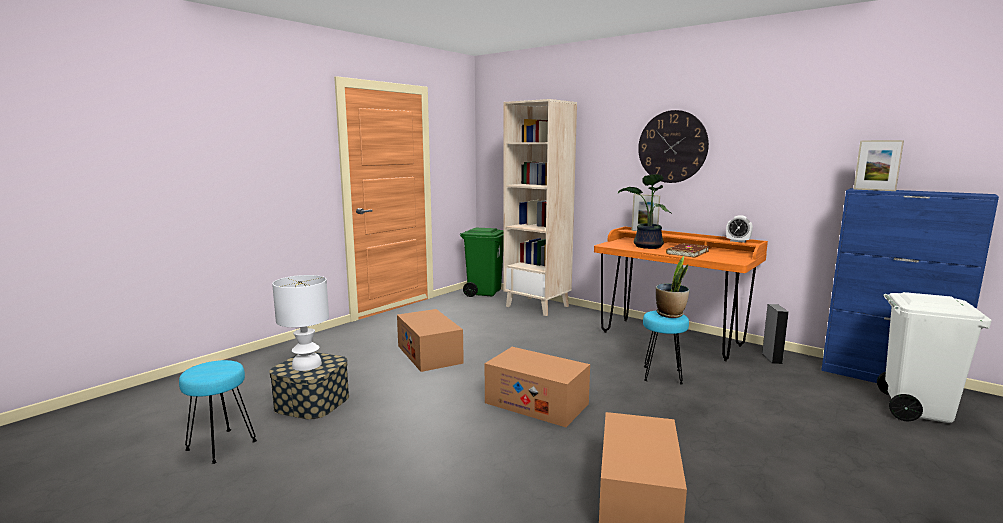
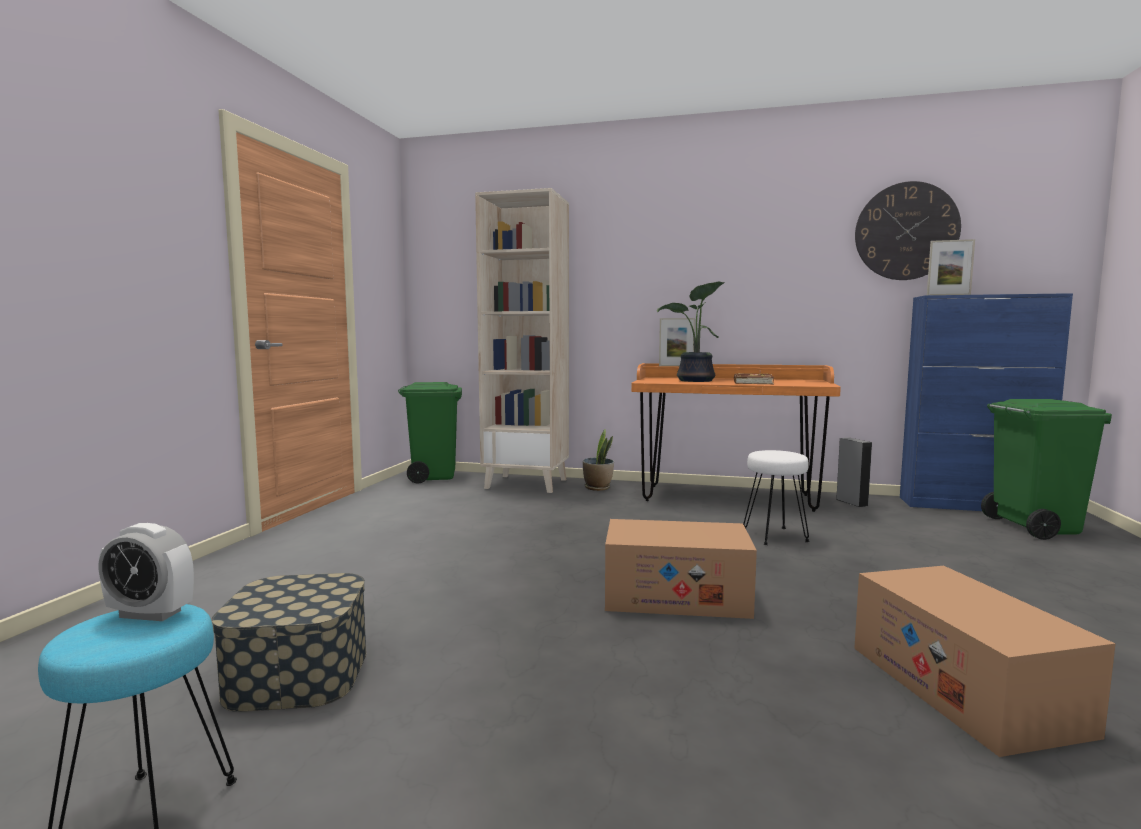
camera: 25 degrees left, 5 degrees down
(306, 365) = (287, 598): white table lamp -> none
(429, 354) = (440, 561): cardboard box -> none
(661, 375) = (773, 536): turquoise stool -> white stool
(670, 314) = (781, 452): potted plant -> potted plant (598, 488)
(672, 147) = (701, 259): wall clock -> wall clock (906, 231)
(738, 241) = (796, 367): alarm clock -> alarm clock (150, 614)
(914, 409) = (1033, 527): white trash can -> green trash can

